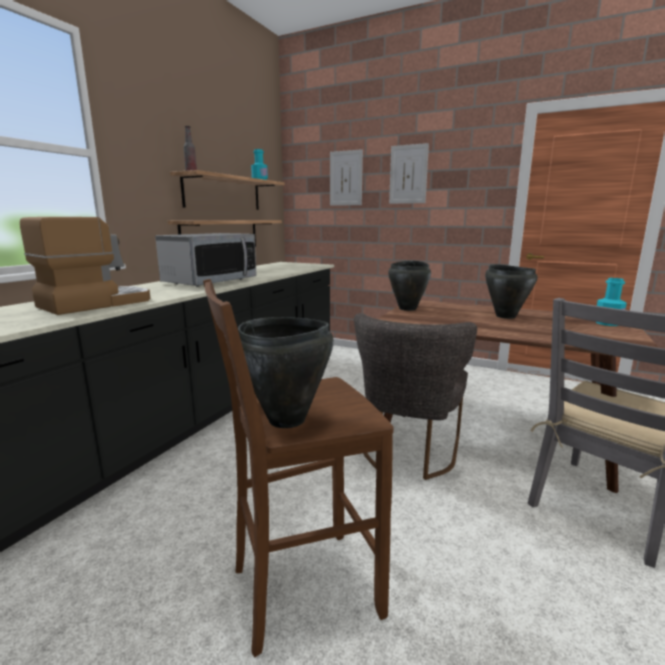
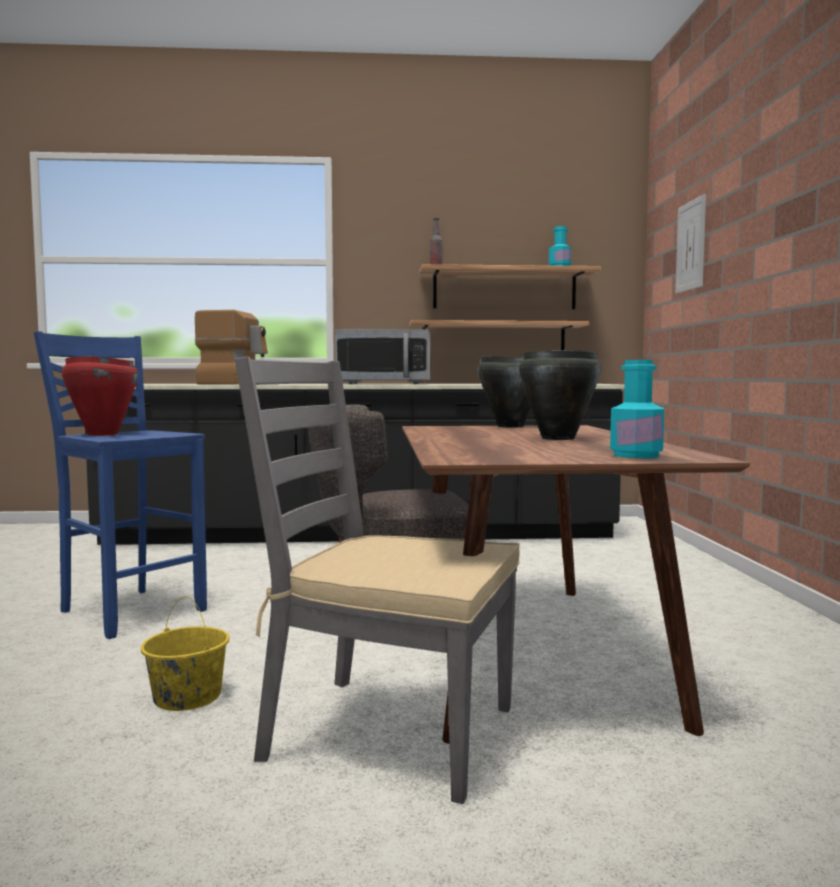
camera: 60 degrees right, 10 degrees down
(287, 420) = (102, 434): black cooking pot -> red cooking pot
(301, 589) = (130, 611): brown stool -> blue stool
(408, 174) = (747, 220): picture -> none
(547, 582) = (187, 697): none -> yellow bucket

